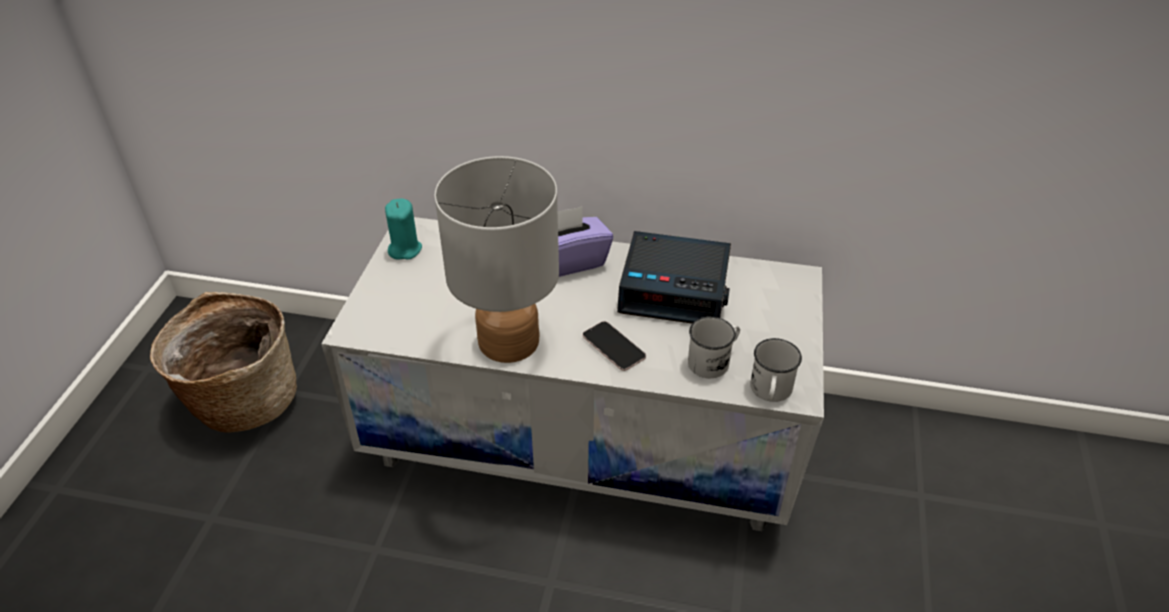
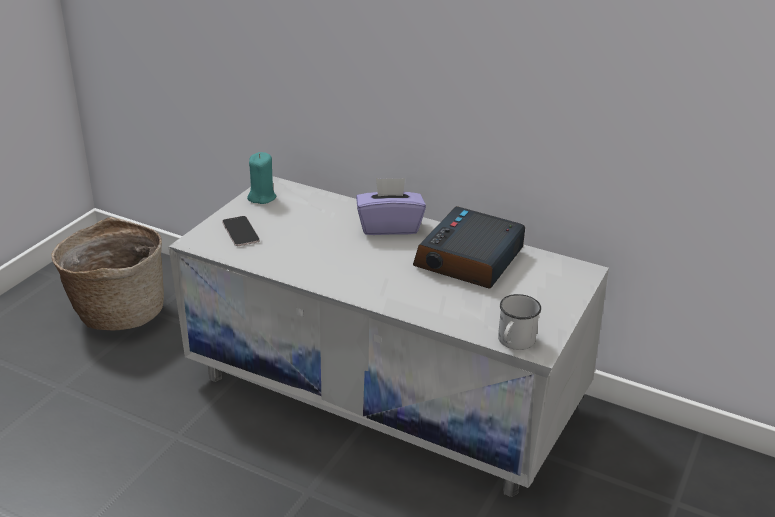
camera: 15 degrees right, 10 degrees down
(508, 342) = (312, 270): grey table lamp -> none
(613, 346) = (396, 288): phone -> phone (240, 232)
(675, 288) = (469, 259): alarm clock -> alarm clock turned 90 degrees clockwise
(713, 361) = (476, 313): white mug -> none

